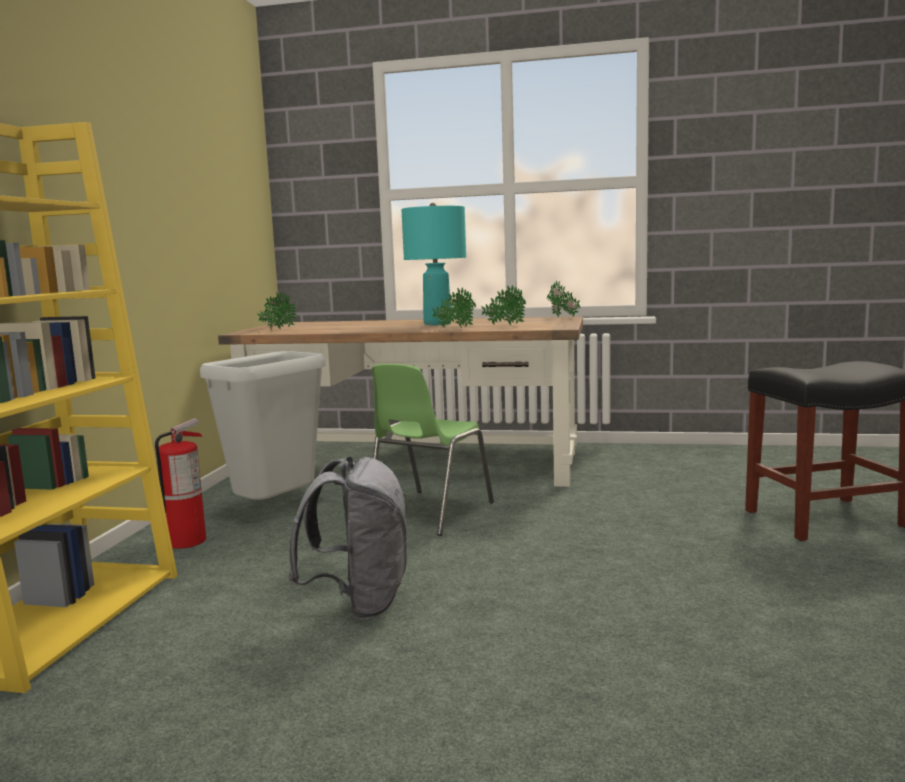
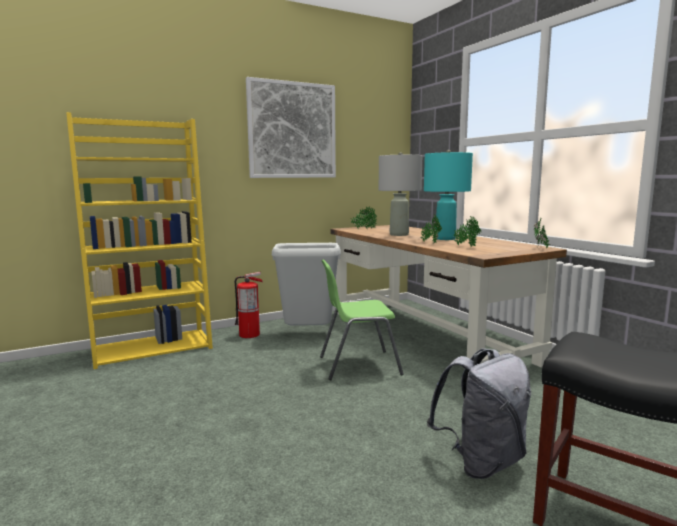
camera: 50 degrees right, 0 degrees up
(156, 161) = (292, 130): none -> picture
(359, 603) = (221, 394): grey backpack -> grey backpack (481, 462)
(363, 327) = (399, 234): none -> grey table lamp

